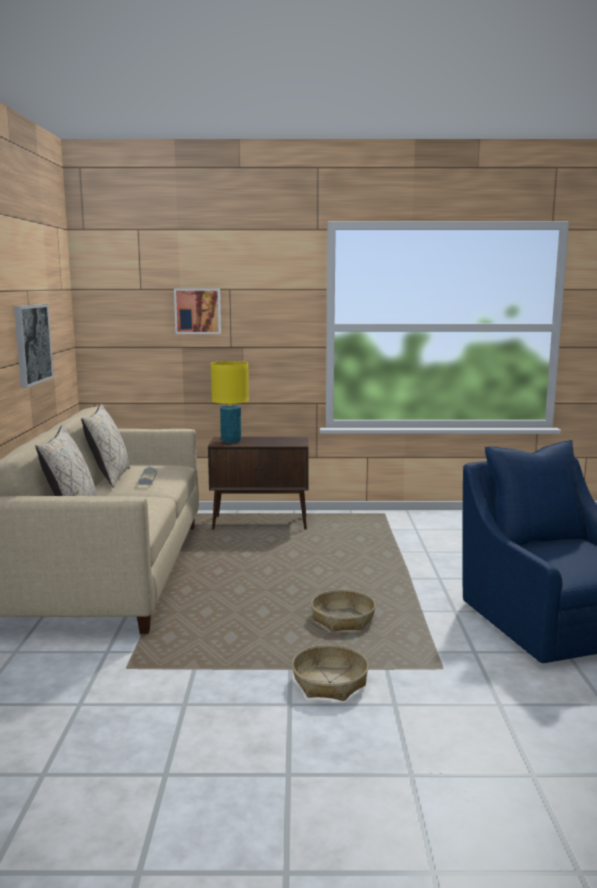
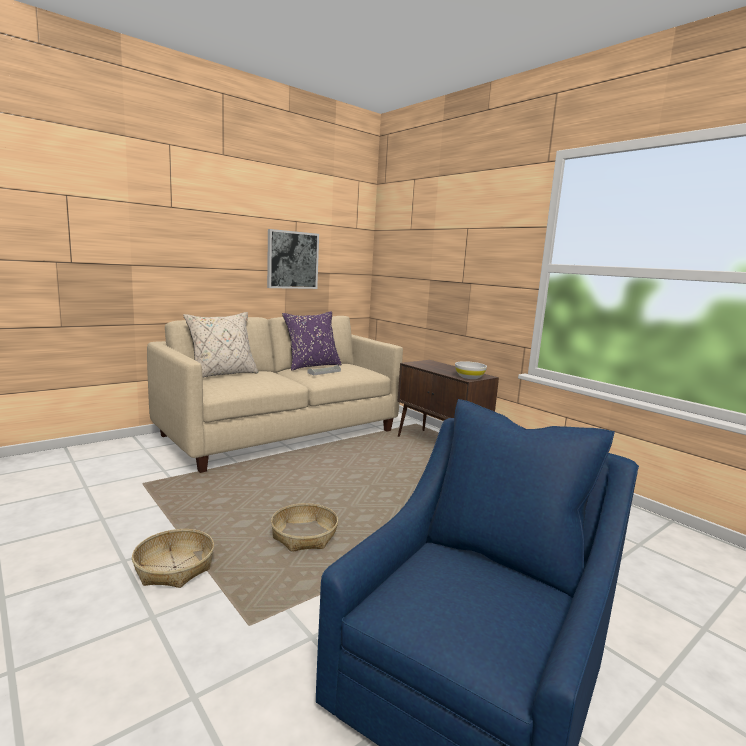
camera: 50 degrees right, 0 degrees up
(109, 478) = (311, 366): beige pillow -> purple pillow
(198, 311) = (442, 248): picture -> none
(230, 441) = (427, 364): yellow table lamp -> none
(295, 442) = (469, 377): none -> white bowl

